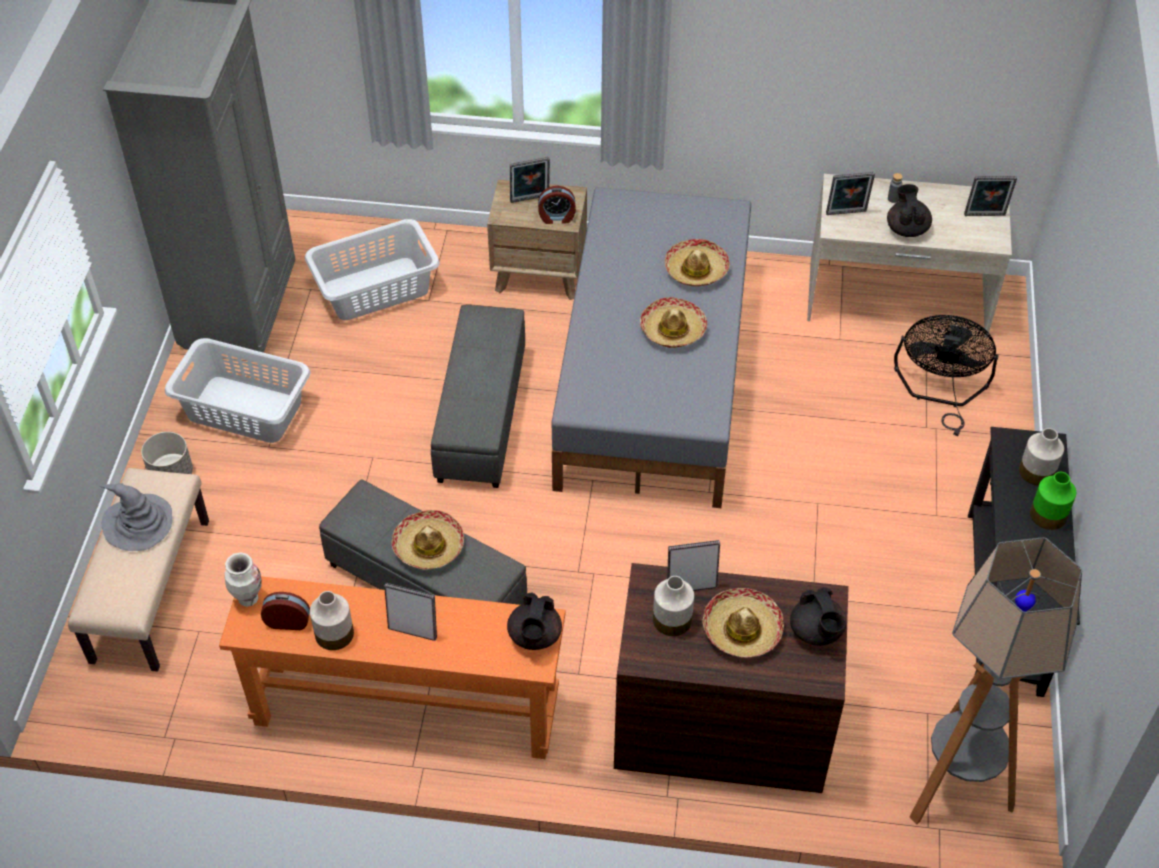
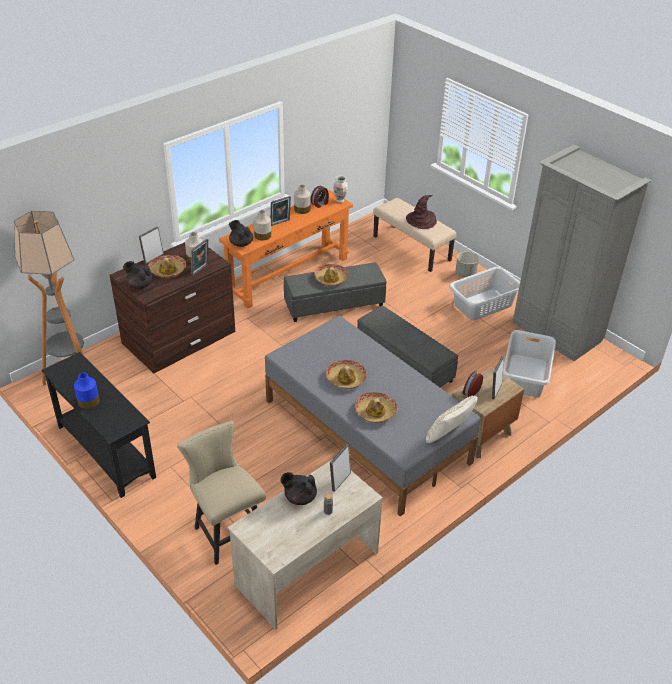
camera: 130 degrees right, 10 degrees down
(139, 523) = (421, 220): grey hat -> brown hat
(659, 193) = (448, 436): none -> beige pillow
(907, 228) = (299, 497): black teapot -> black teapot turned 150 degrees clockwise
(941, 393) = (226, 530): black fan -> beige chair
(985, 216) = (267, 541): picture frame -> picture frame (153, 258)
(1036, 471) = (109, 416): beige vase -> beige vase (263, 235)
(1048, 514) = (88, 401): green vase -> blue vase

